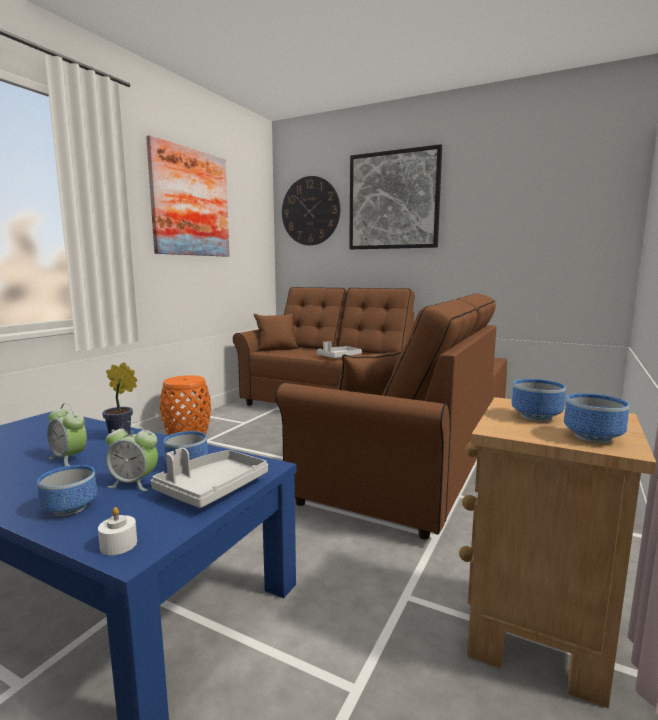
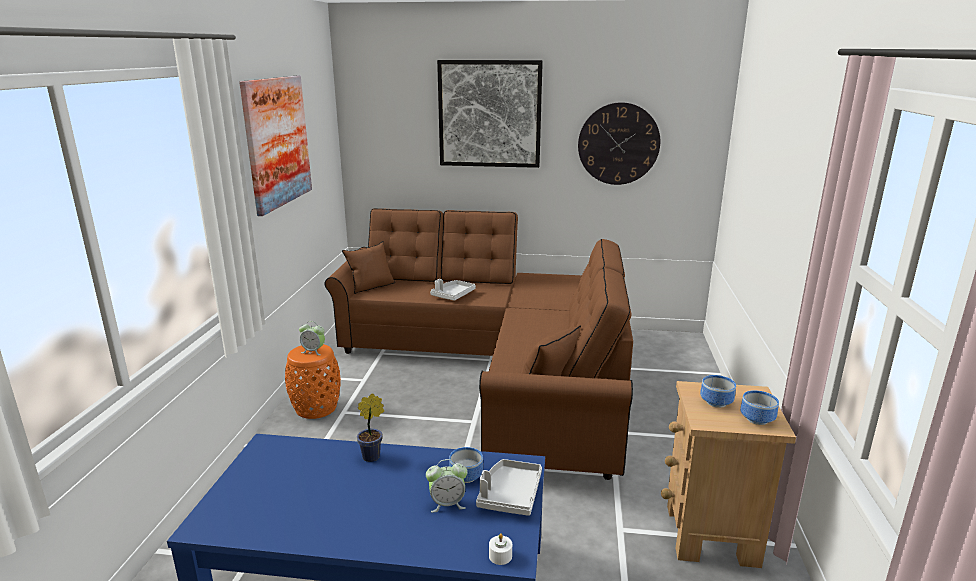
camera: 20 degrees left, 10 degrees up
(69, 458) = (360, 491): alarm clock -> alarm clock (313, 351)
(69, 509) = (429, 538): bowl -> none
(310, 211) = (387, 118): wall clock -> wall clock (618, 144)

